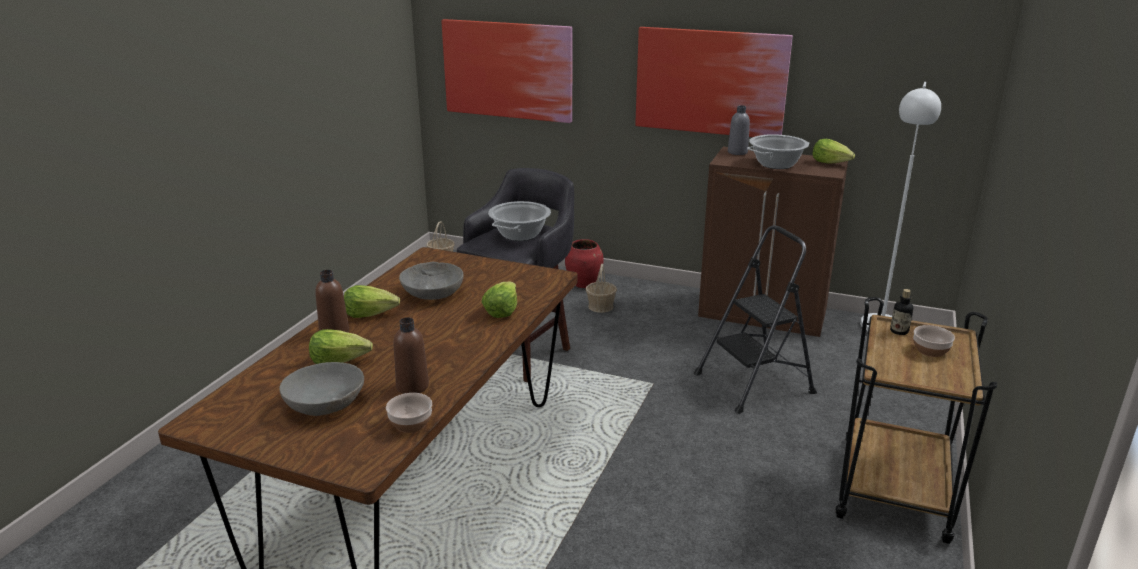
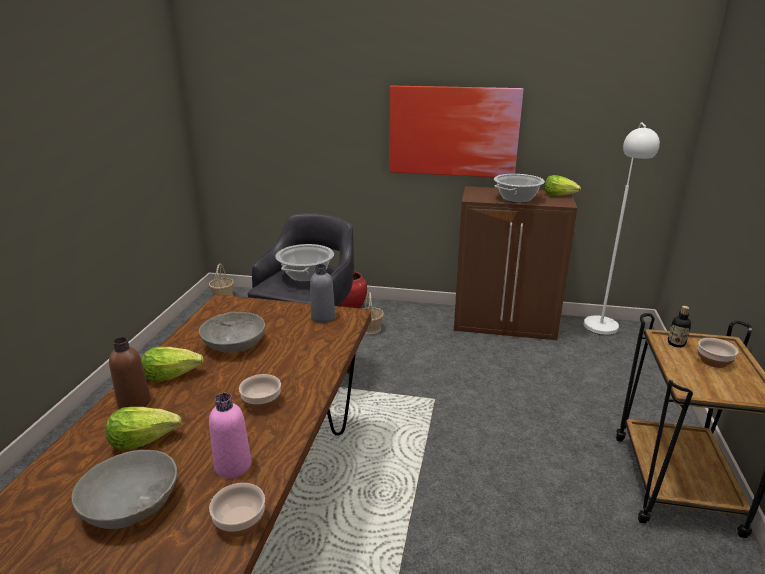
camera: 10 degrees left, 0 degrees up
(412, 386) = (233, 466): brown bottle -> pink bottle
(447, 342) = (261, 402): none -> bowl
(501, 311) = (309, 358): lettuce -> none
(508, 70) = (273, 128): picture -> none
(737, 152) = (479, 190): grey bottle -> grey bottle (323, 317)
(757, 382) = (522, 388): black step ladder -> none

